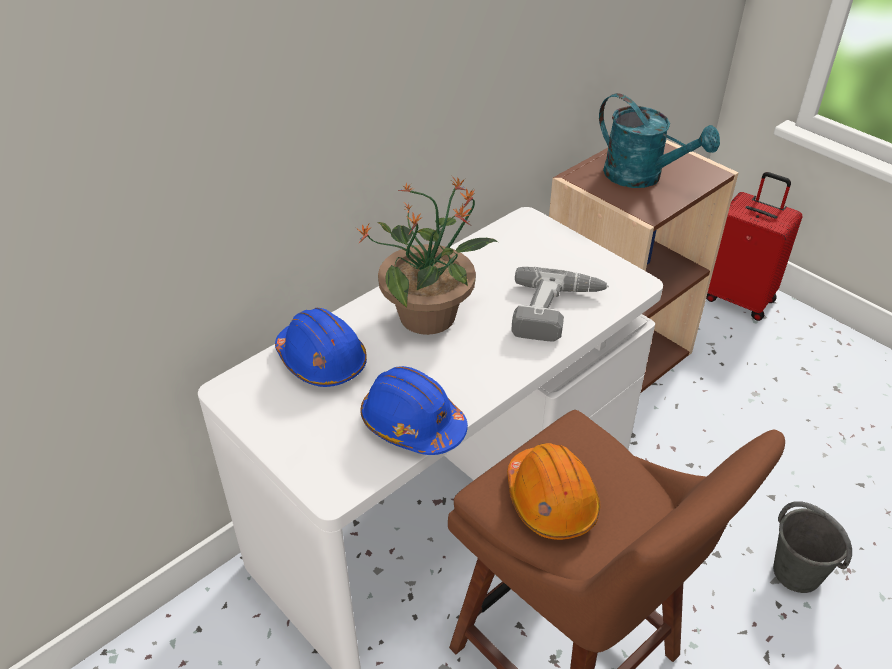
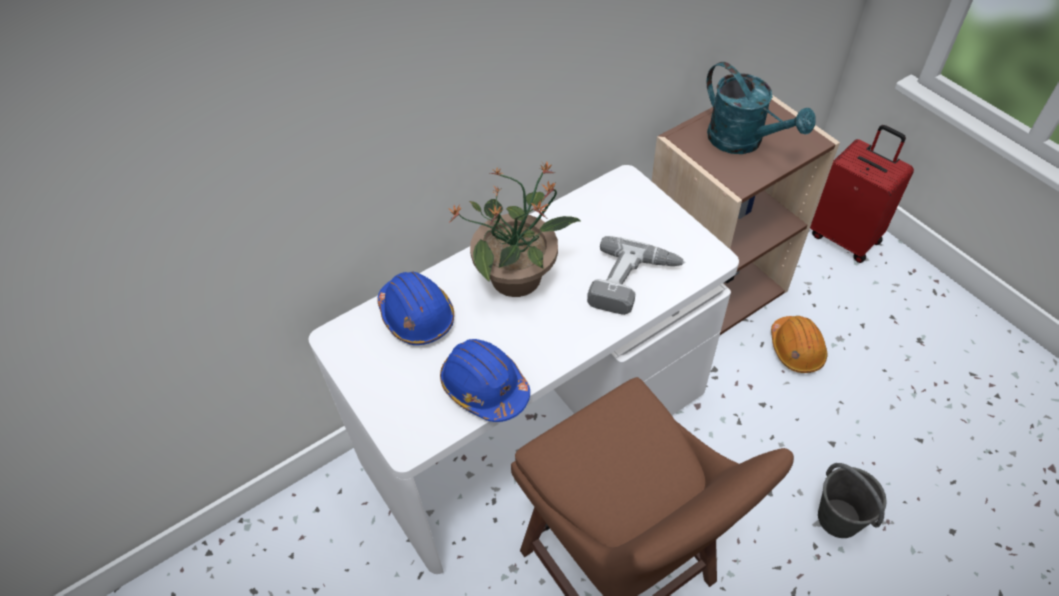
camera: 10 degrees right, 10 degrees up
(551, 500) = (597, 466): orange hard hat -> orange hard hat (796, 349)

